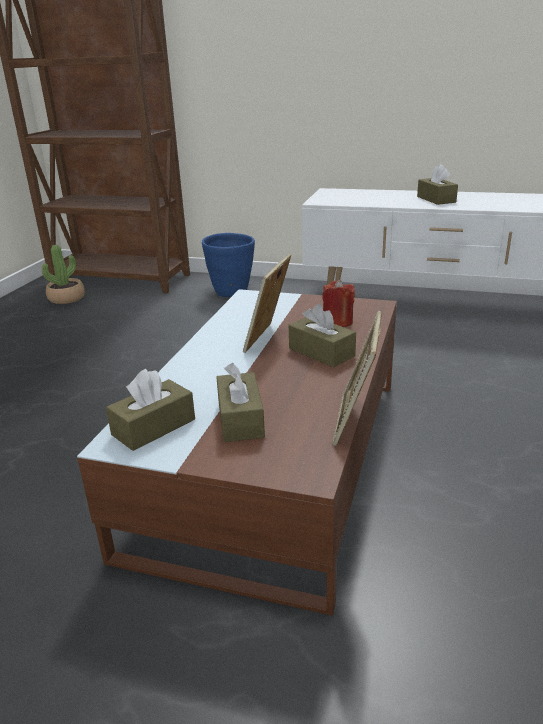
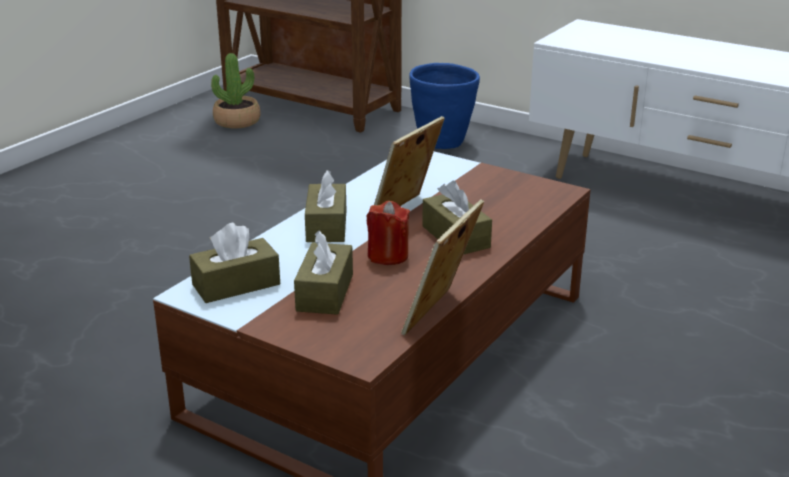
camera: 15 degrees right, 0 degrees up
(337, 322) = (499, 204): red candle -> red candle (388, 256)
(436, 199) = (718, 57): brown tissue box -> brown tissue box (326, 226)

